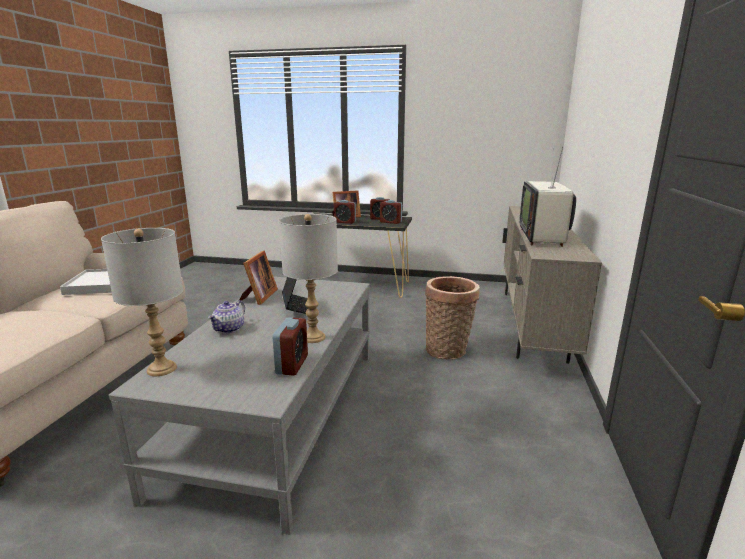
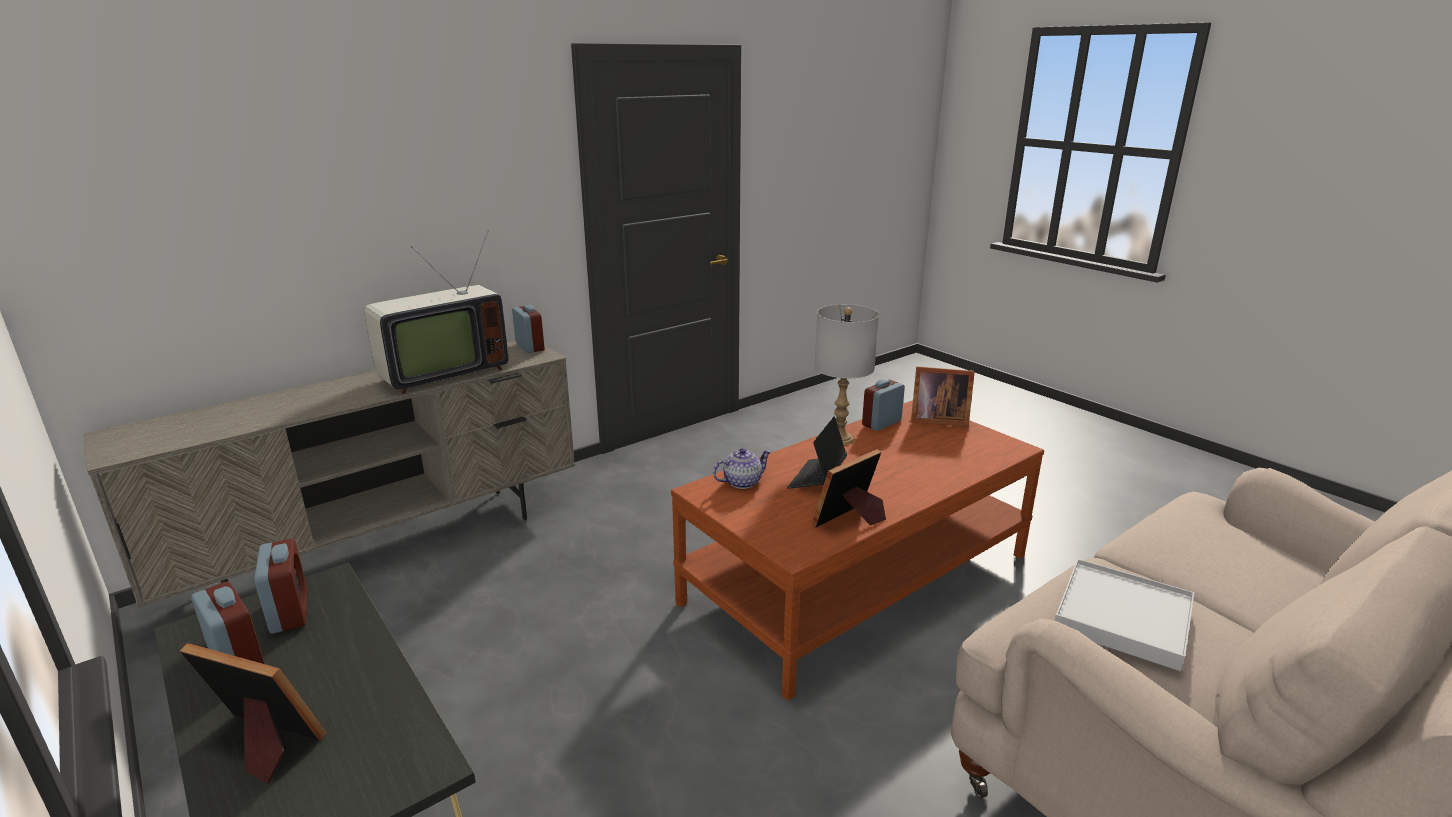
camera: 140 degrees left, 5 degrees up
(161, 369) = (999, 455): grey table lamp -> none
(229, 329) = (918, 478): teapot -> teapot (741, 482)
(238, 391) = (936, 419): none -> picture frame
(280, 413) = (857, 579): grey coffee table -> brown coffee table
(345, 222) = (364, 682): alarm clock -> alarm clock (530, 347)
(448, 351) = (568, 564): basket -> none

